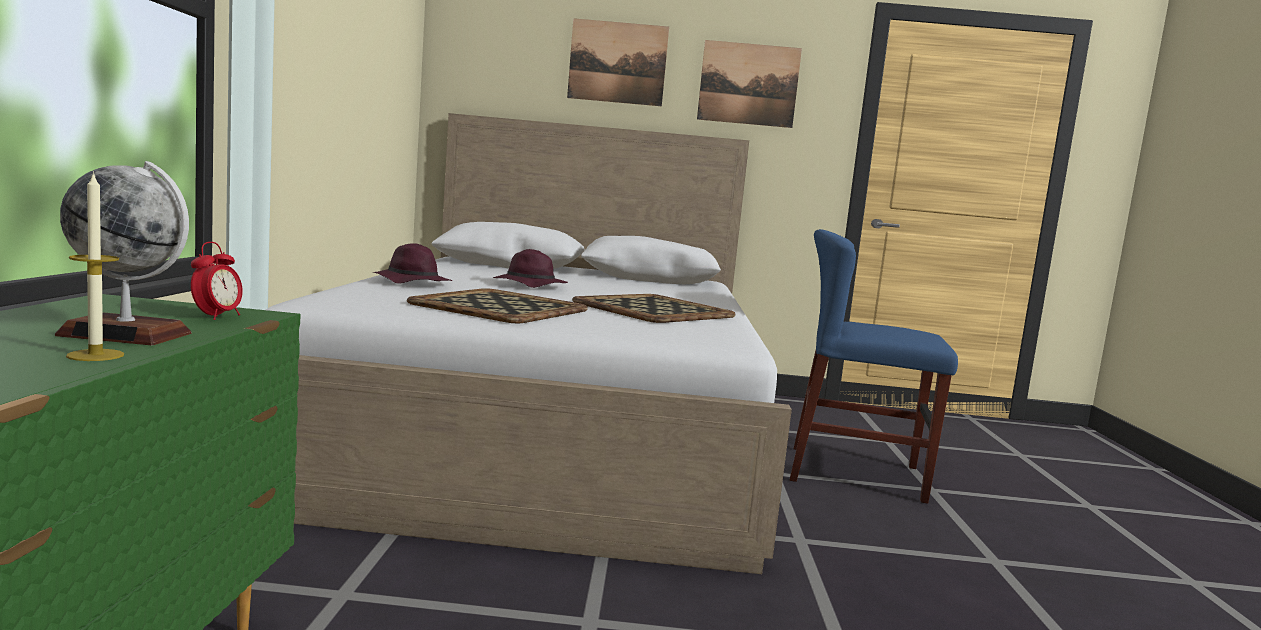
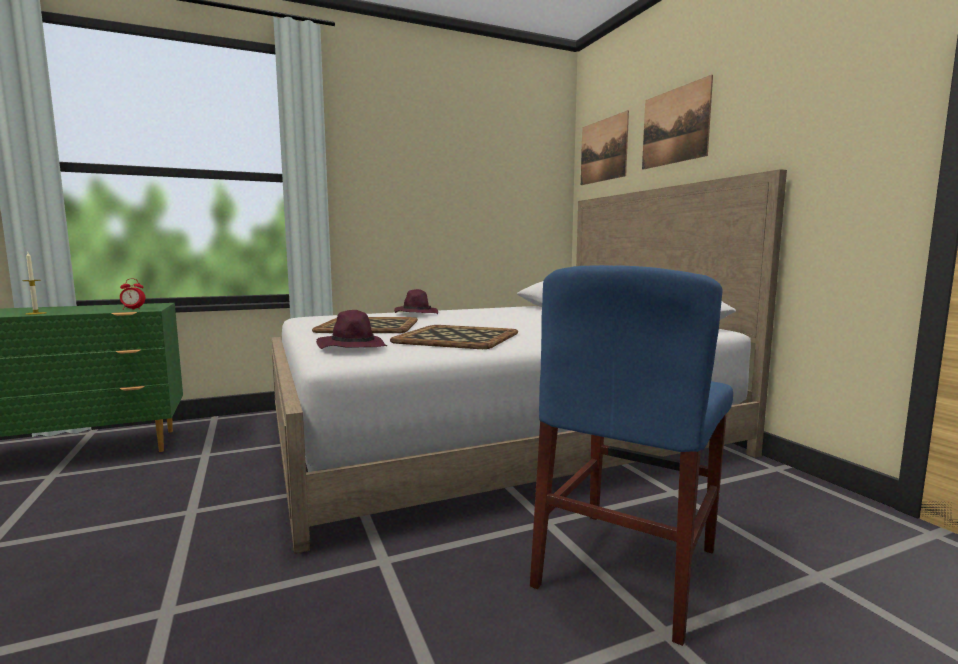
camera: 65 degrees right, 0 degrees up
(126, 334) = (80, 310): globe -> none
(528, 285) = (479, 320): purple hat -> purple hat (352, 347)
(748, 84) = (788, 104): picture -> picture (603, 150)
(856, 473) = (627, 567): blue chair -> blue chair turned 135 degrees counterclockwise

